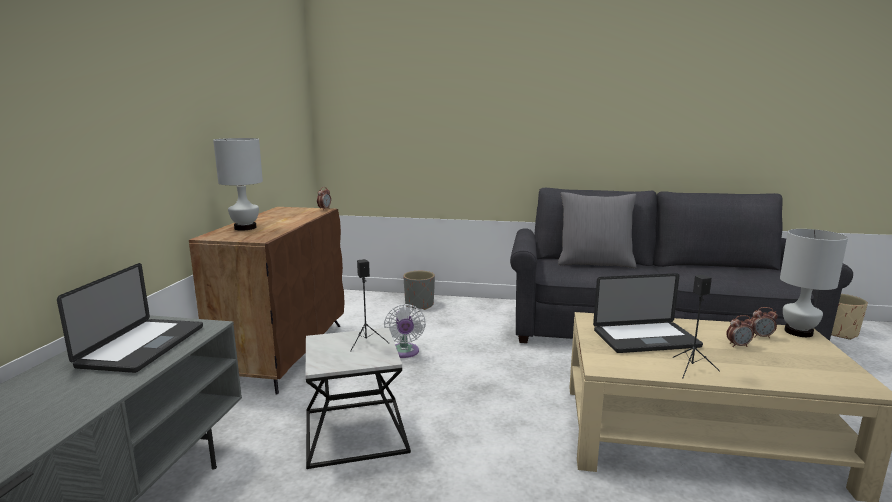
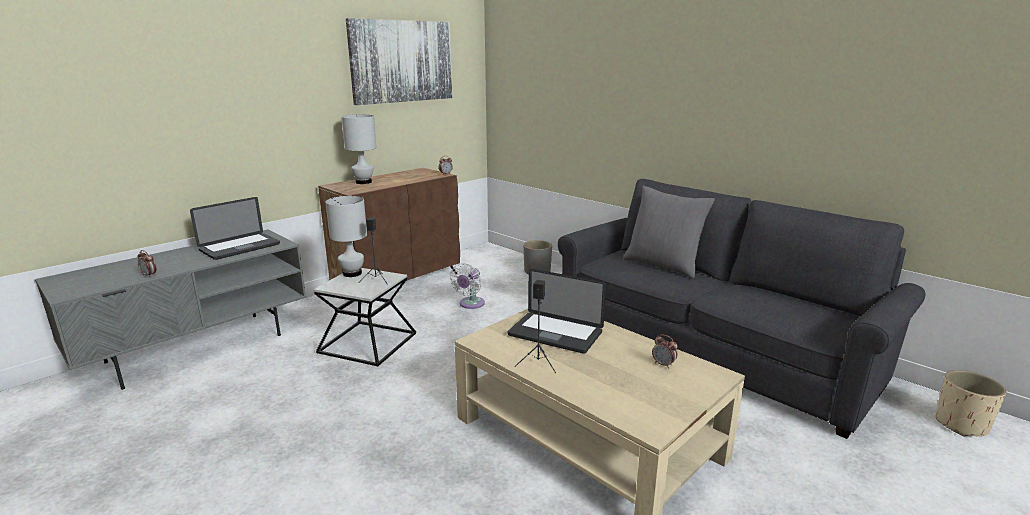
camera: 35 degrees right, 5 degrees up
(252, 74) = (402, 61): none -> picture
(738, 345) = (621, 363): alarm clock -> alarm clock (149, 275)
(797, 332) = (713, 373): white table lamp -> white table lamp (352, 273)

